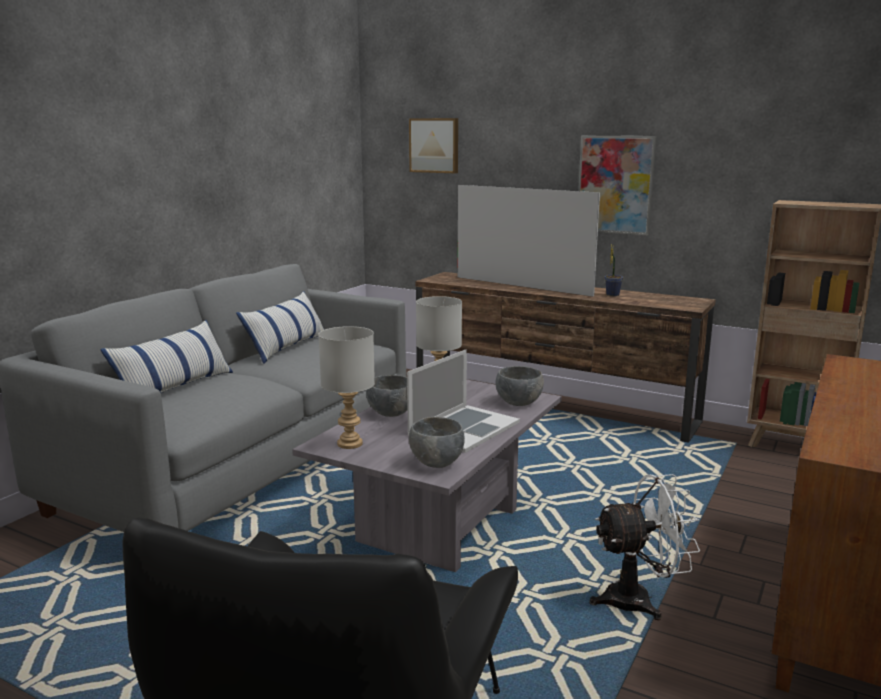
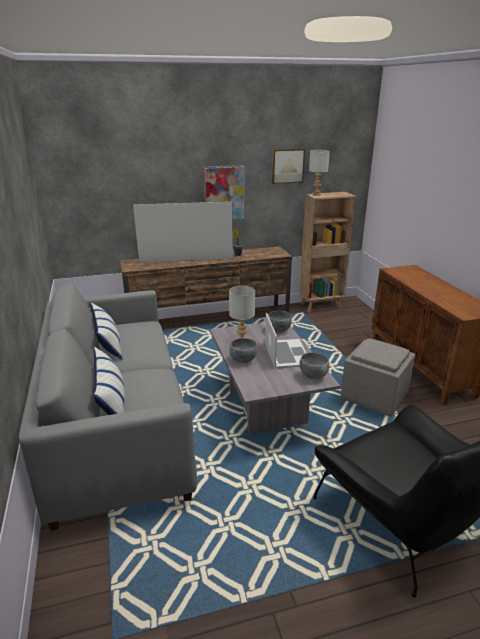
camera: 45 degrees left, 10 degrees up
(351, 444) = (263, 385): grey table lamp -> grey table lamp (317, 194)
(435, 145) = (101, 178): picture -> picture (287, 166)
(639, 600) = (373, 396): white fan -> grey ottoman

